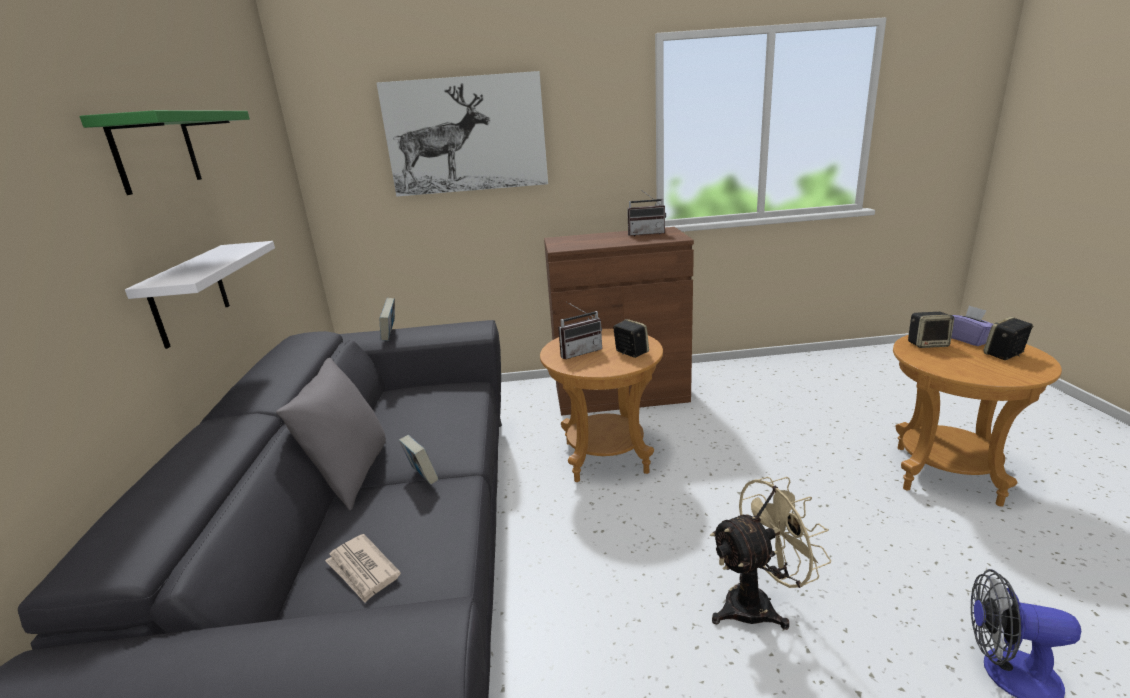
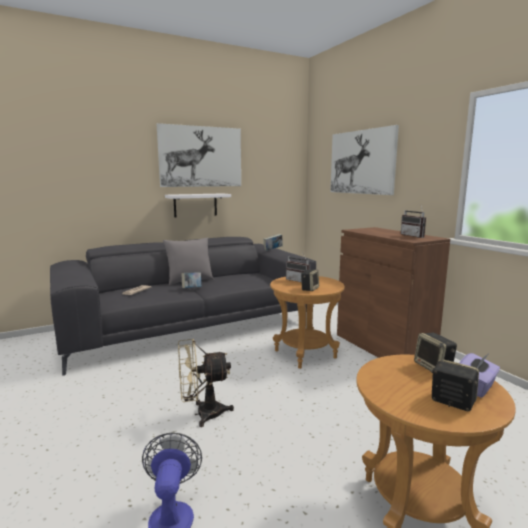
camera: 65 degrees right, 10 degrees down
(155, 151) = (201, 156): green shelf -> picture
(758, 604) = (202, 414): beige fan -> beige fan turned 120 degrees clockwise

